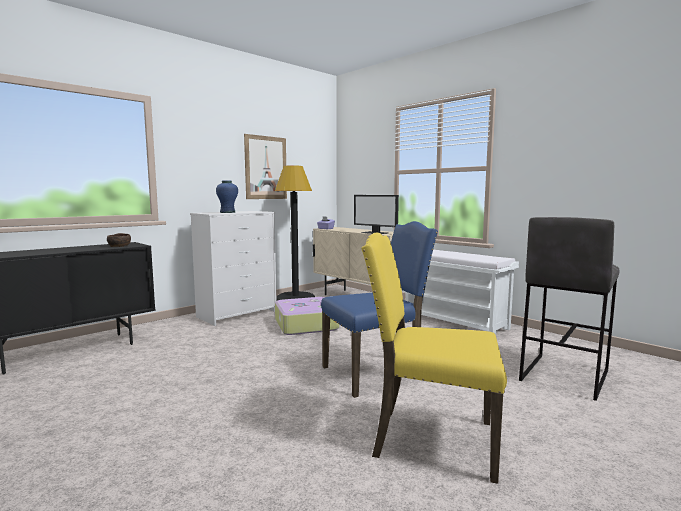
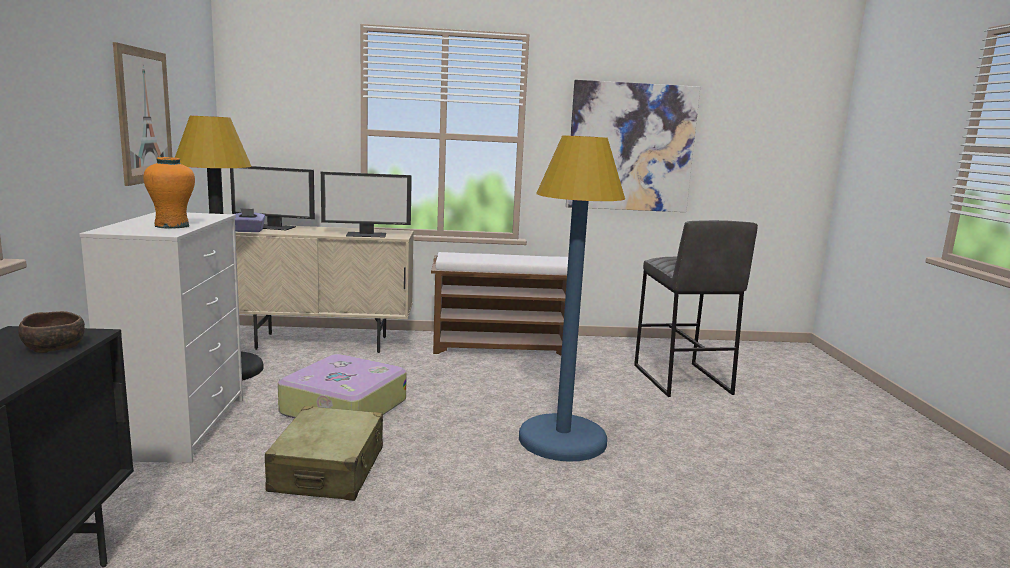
camera: 50 degrees left, 5 degrees up
(227, 212) = (172, 226): blue vase -> orange vase
(245, 344) = (328, 470): none -> beige suitcase
(343, 228) = (274, 227): none -> monitor
(376, 373) = (562, 439): blue chair -> blue floor lamp
(431, 440) = (728, 482): yellow chair -> none
(455, 322) = (501, 347): white bench -> brown bench
(582, 165) = (631, 147): none -> picture

